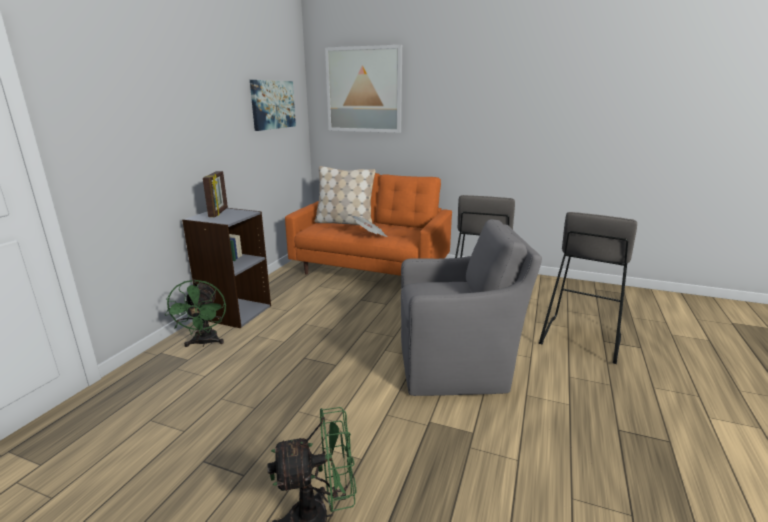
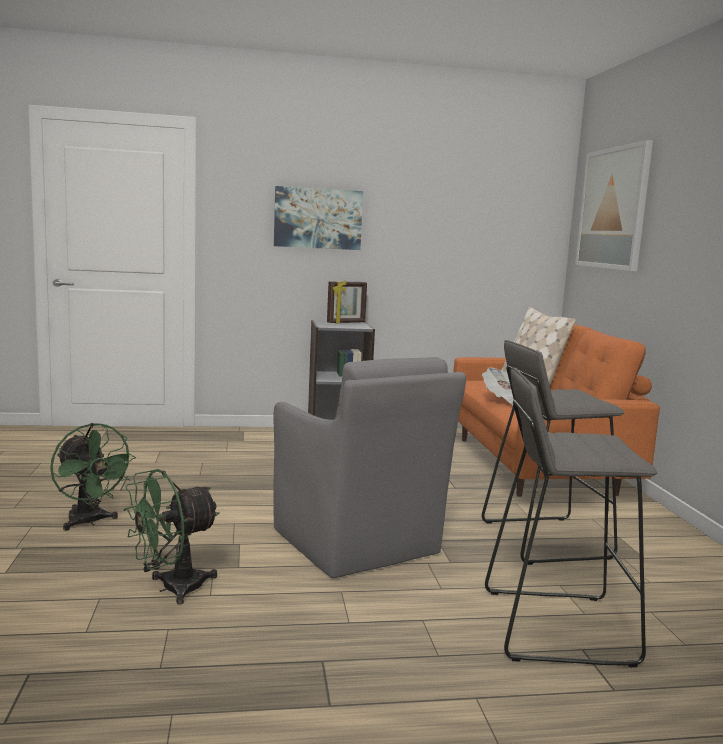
camera: 60 degrees right, 10 degrees down
(204, 343) = (273, 439): green fan -> green fan (171, 589)
(272, 104) = (488, 223): picture -> picture (318, 218)

